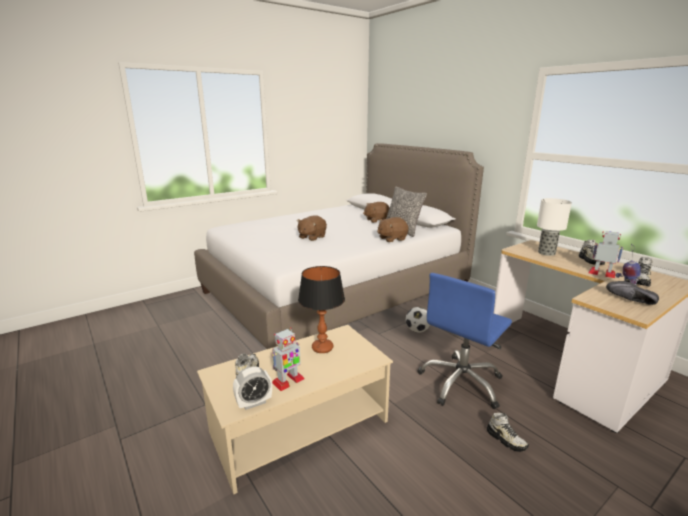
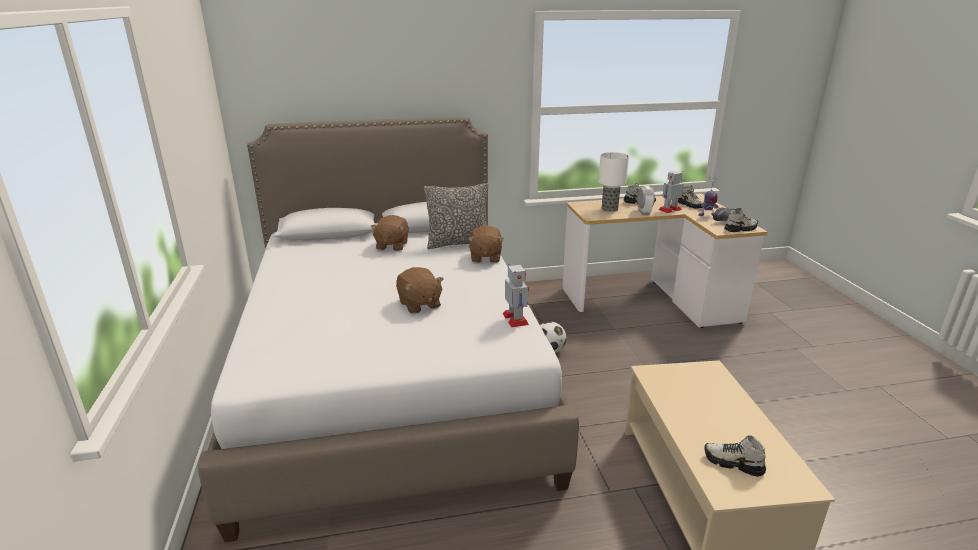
camera: 65 degrees left, 5 degrees up
(254, 403) = (792, 467): alarm clock -> alarm clock (643, 212)
(288, 381) = (750, 434): toy robot -> toy robot (515, 319)
(322, 348) = (683, 395): table lamp -> none
(461, 383) = (660, 361): blue office chair -> none
(506, 440) = (743, 371): shoe -> shoe (740, 229)

